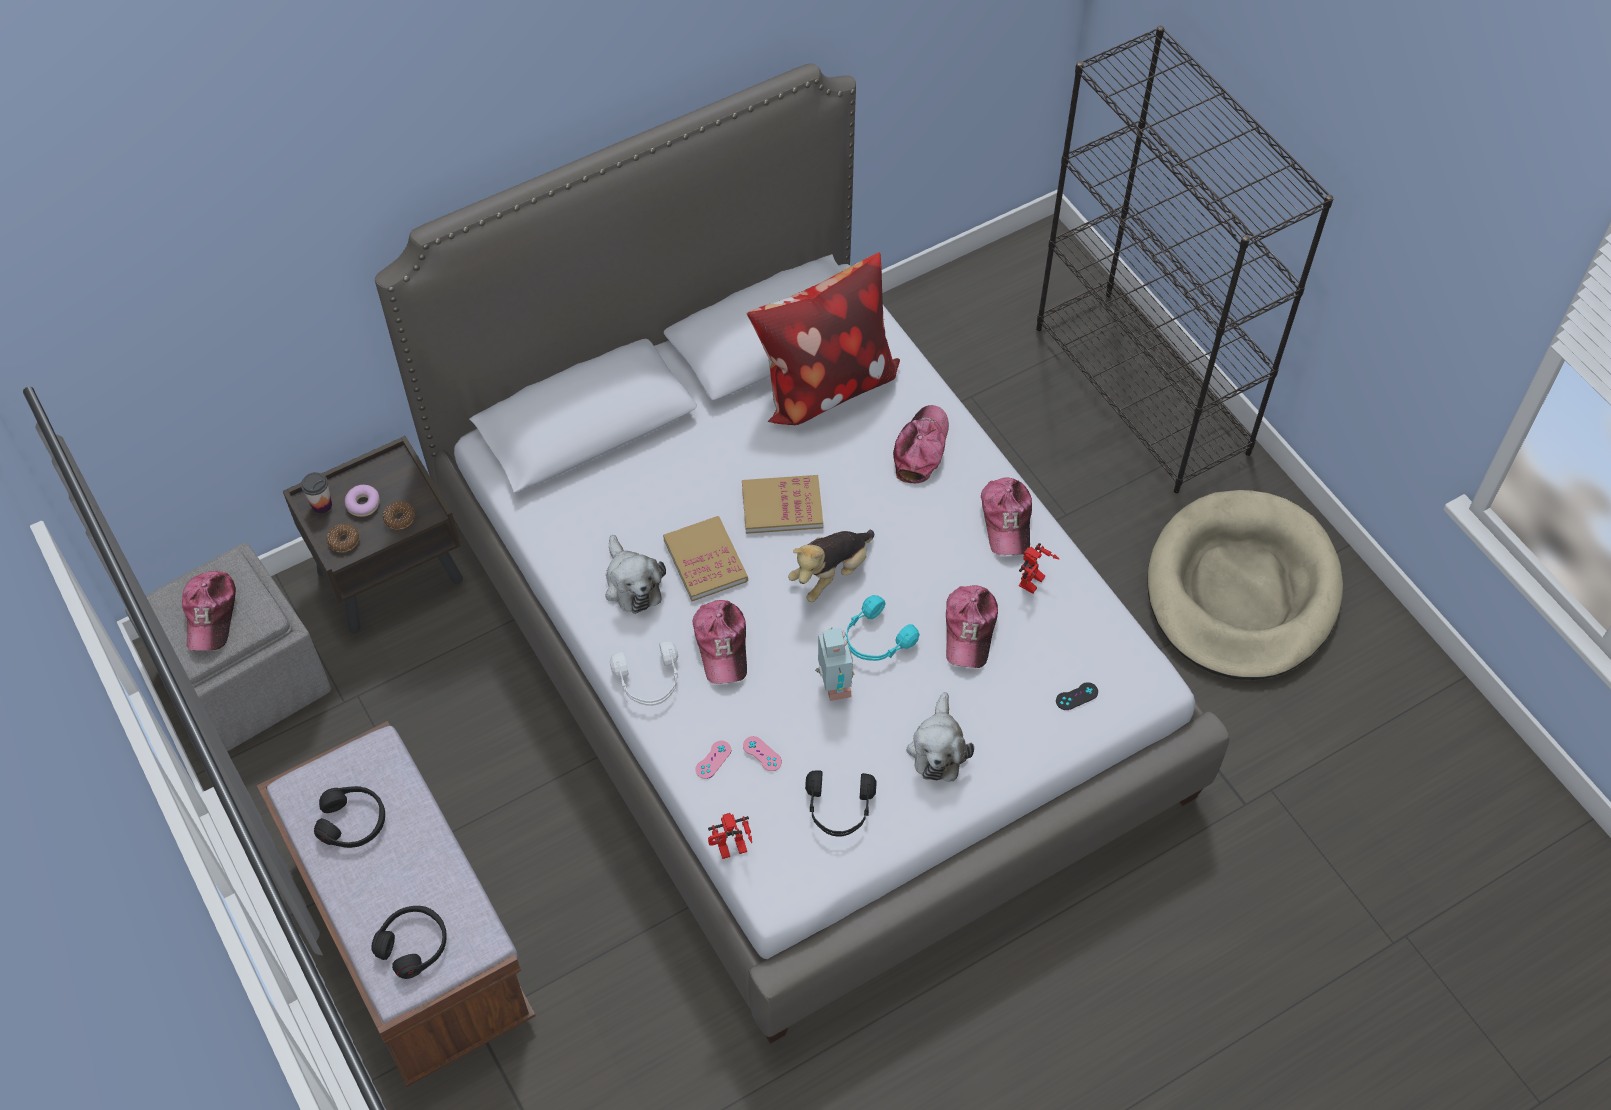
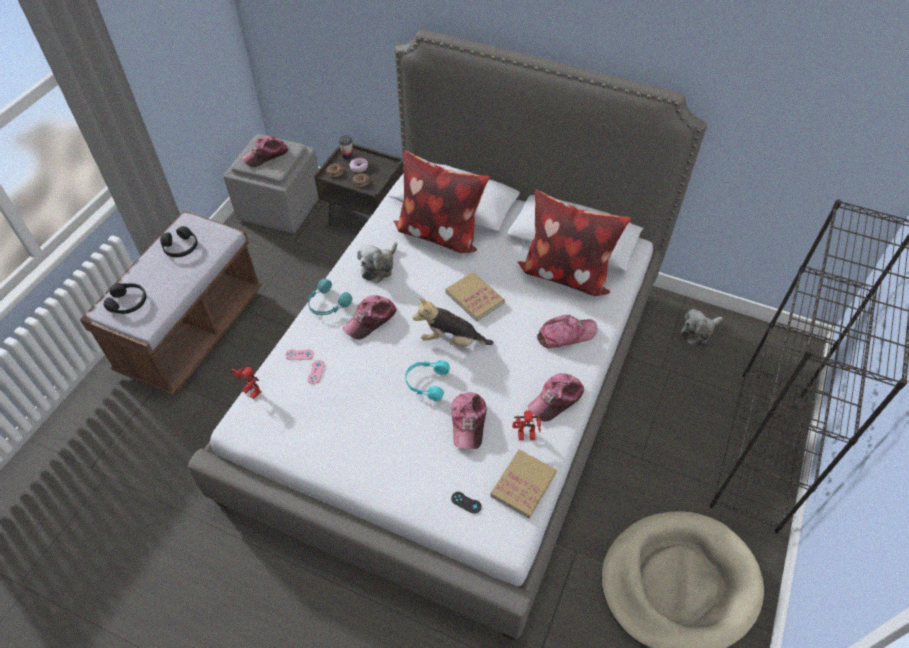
camera: 55 degrees right, 5 degrees down
(629, 477) = (439, 232): none -> pillow
(649, 681) = (327, 304): white headphones -> turquoise headphones
(705, 560) = (415, 286): book -> book (523, 484)
(834, 687) = (380, 380): toy robot -> none
(839, 809) = (304, 425): black headphones -> none
(938, 748) = (378, 451): plush toy -> plush toy (698, 331)
(970, 629) = (468, 422): cap -> cap turned 60 degrees counterclockwise

